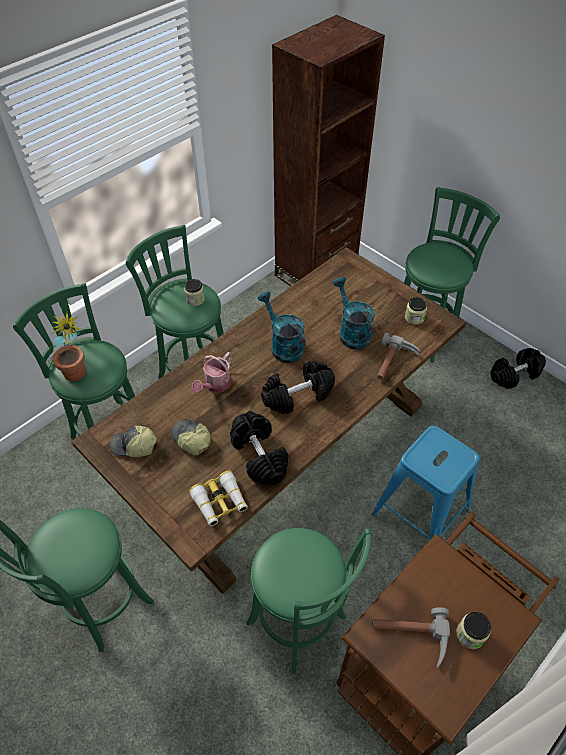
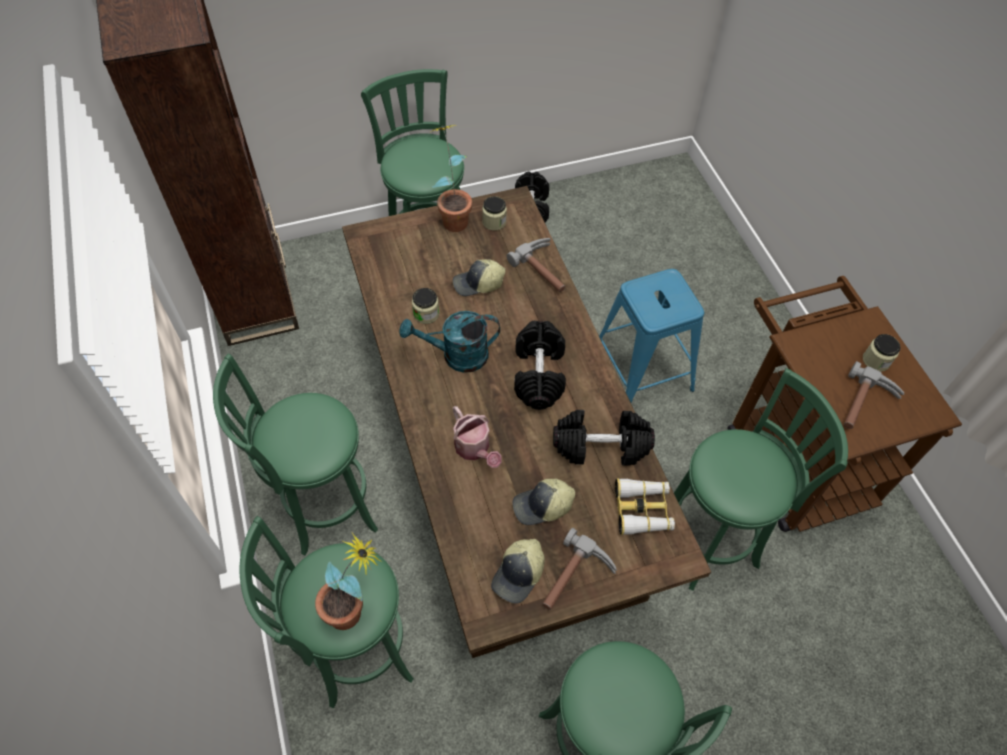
camera: 65 degrees left, 5 degrees up
(144, 480) = (576, 580): none -> hammer
(195, 299) = (309, 418): jar -> jar (426, 314)
(351, 332) = (478, 284): turquoise watering can -> cap
(400, 294) = (453, 216): none -> potted plant

